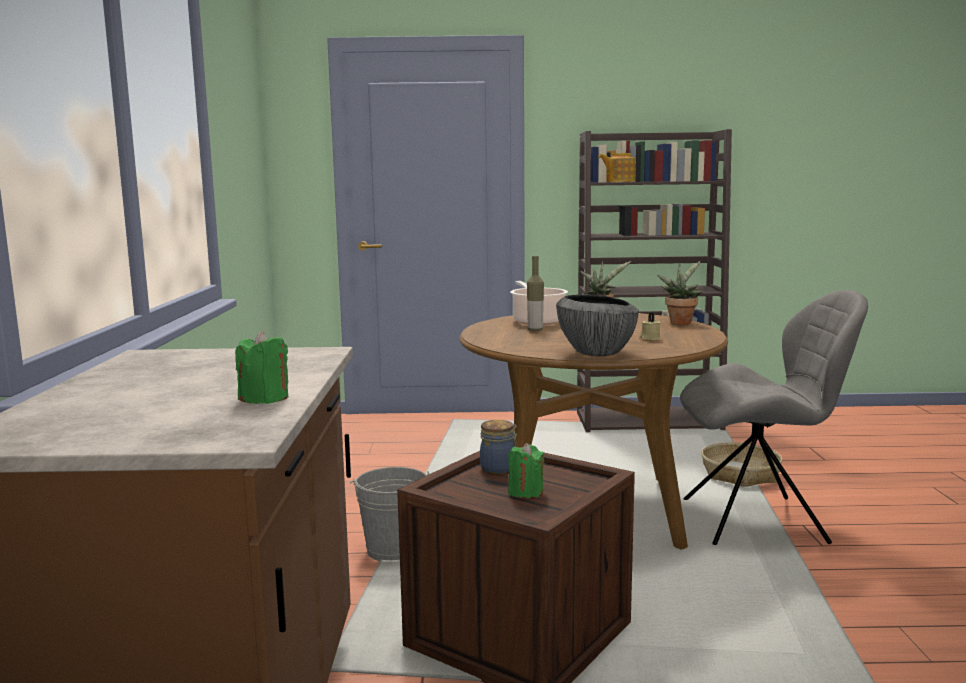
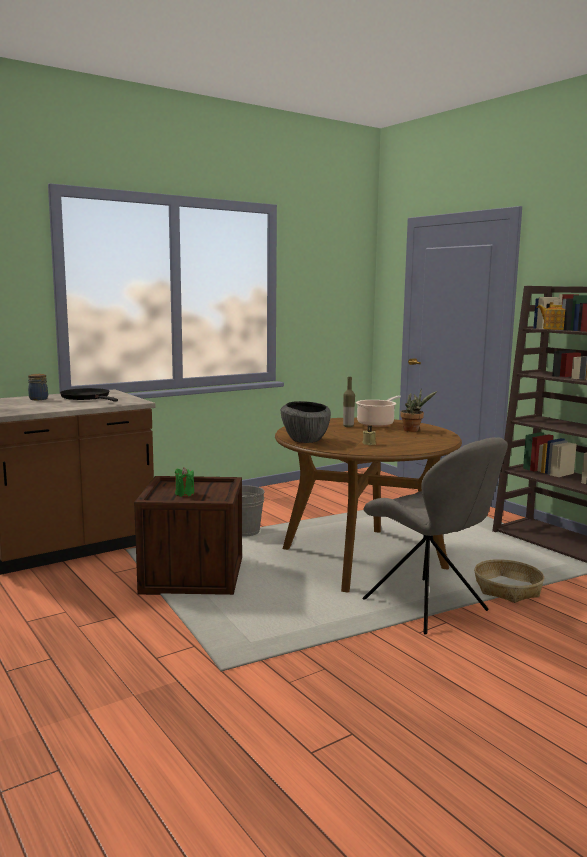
camera: 55 degrees right, 0 degrees up
(190, 370) = (87, 397): none -> black frying pan
(264, 398) = (53, 408): green candle -> none
(499, 468) = (210, 485): jar -> jar (39, 399)
(680, 322) = (440, 443): potted plant -> none

